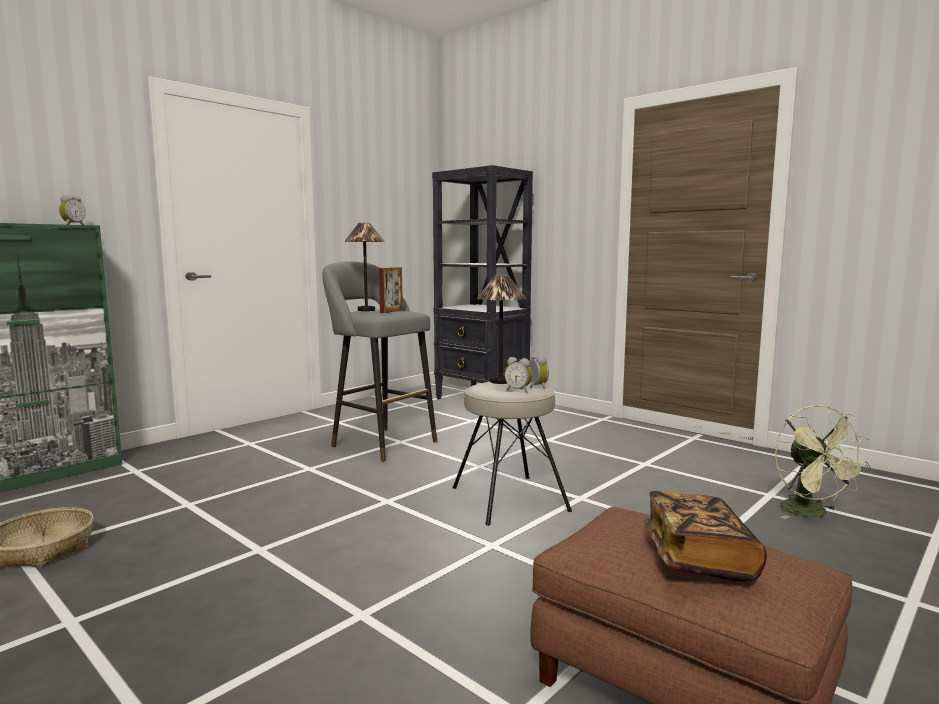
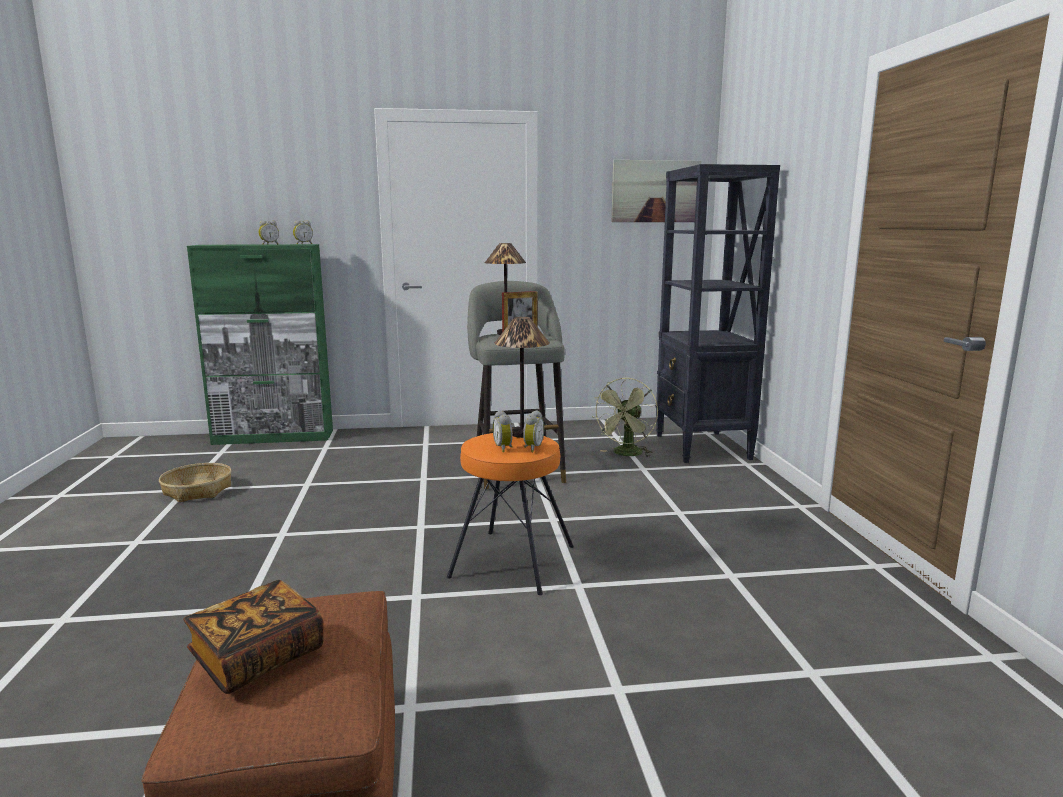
camera: 40 degrees right, 5 degrees up
(27, 223) = (269, 244): none -> alarm clock
(401, 190) = (655, 191): none -> picture
(508, 499) = (511, 561): beige stool -> orange stool
(812, 513) = (815, 719): green fan -> green fan (626, 454)

